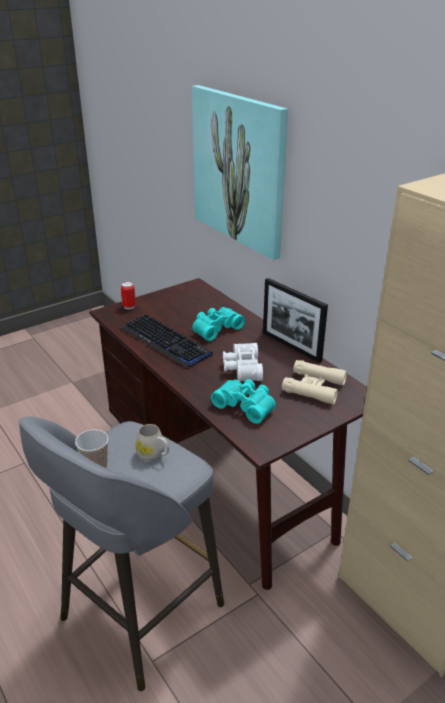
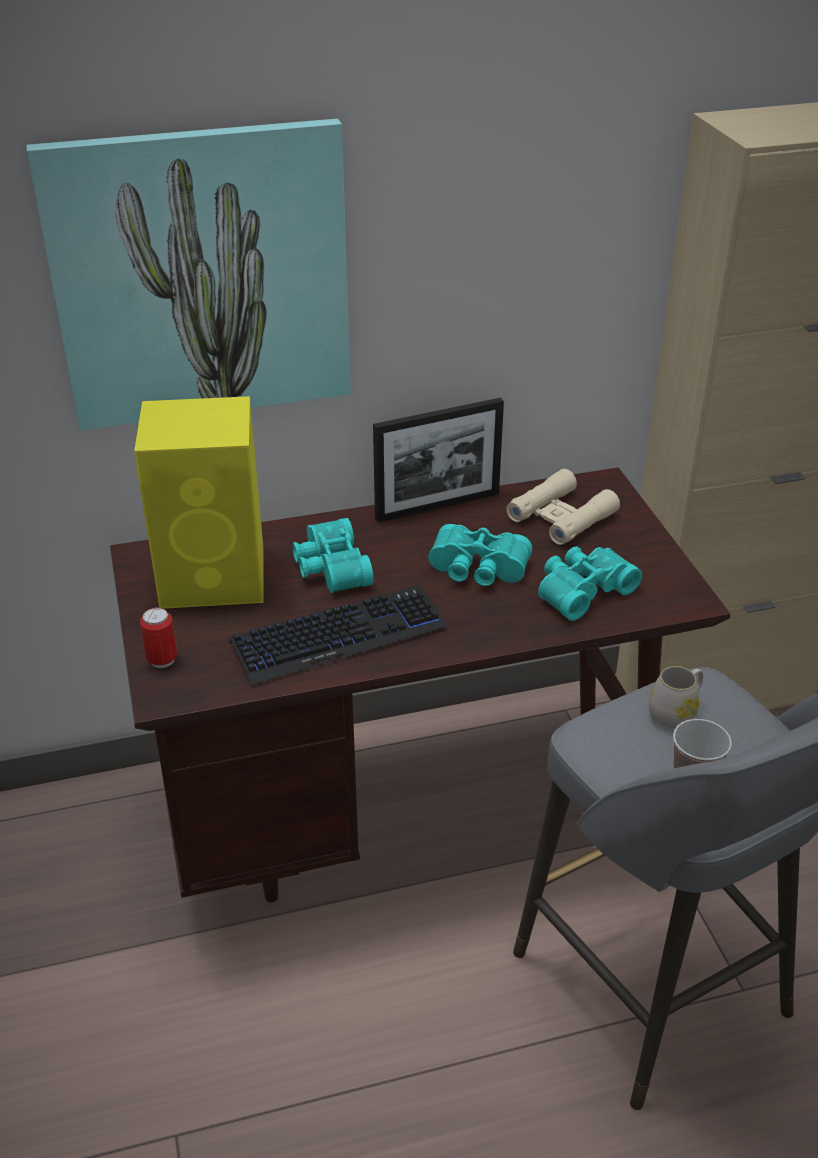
camera: 70 degrees left, 5 degrees up
(191, 304) = (216, 577): none -> yellow speaker
(241, 369) = (477, 571): white binoculars -> turquoise binoculars

